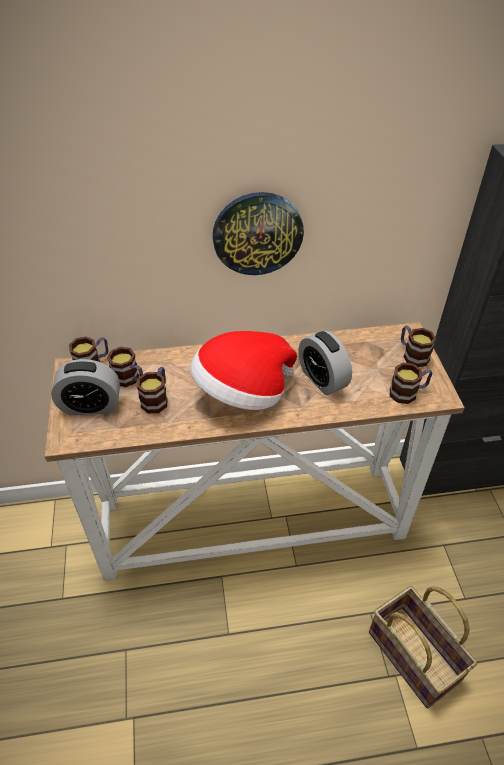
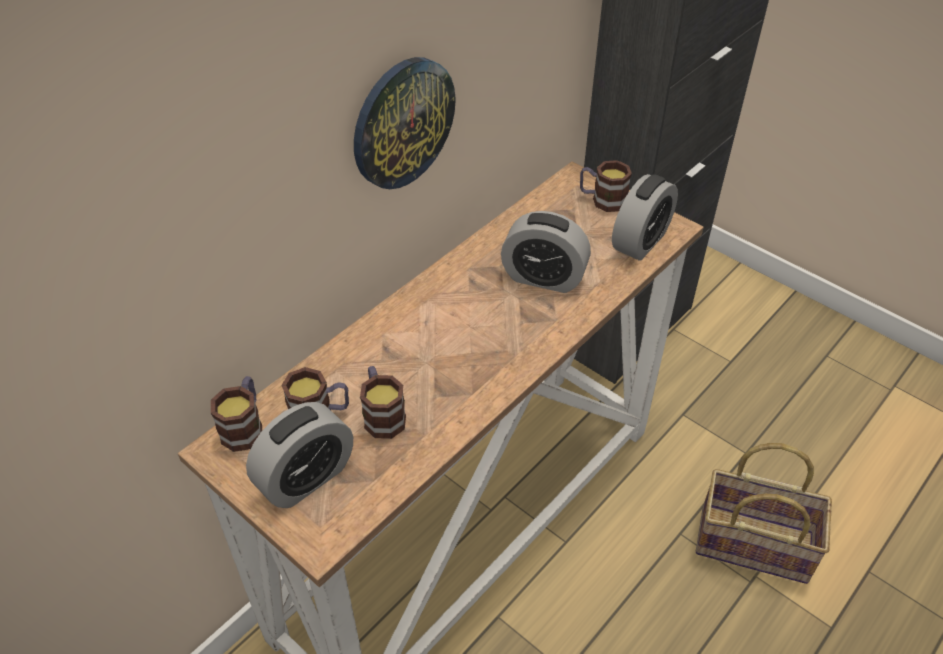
camera: 40 degrees left, 0 degrees up
(242, 393) = (476, 345): hat -> none
(408, 392) = (640, 241): mug -> alarm clock

